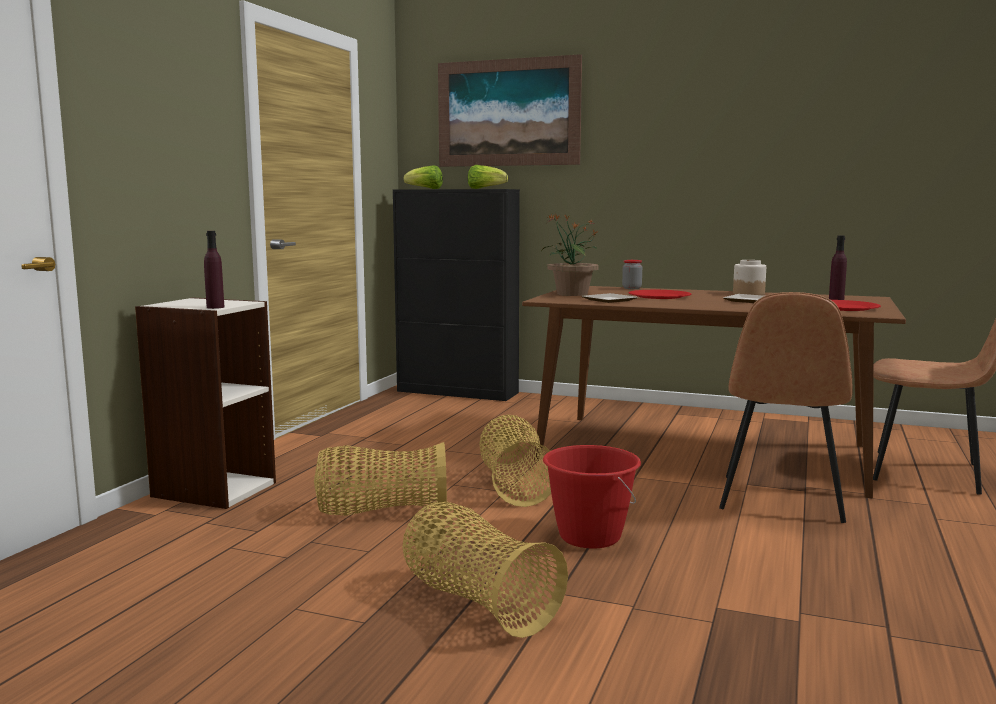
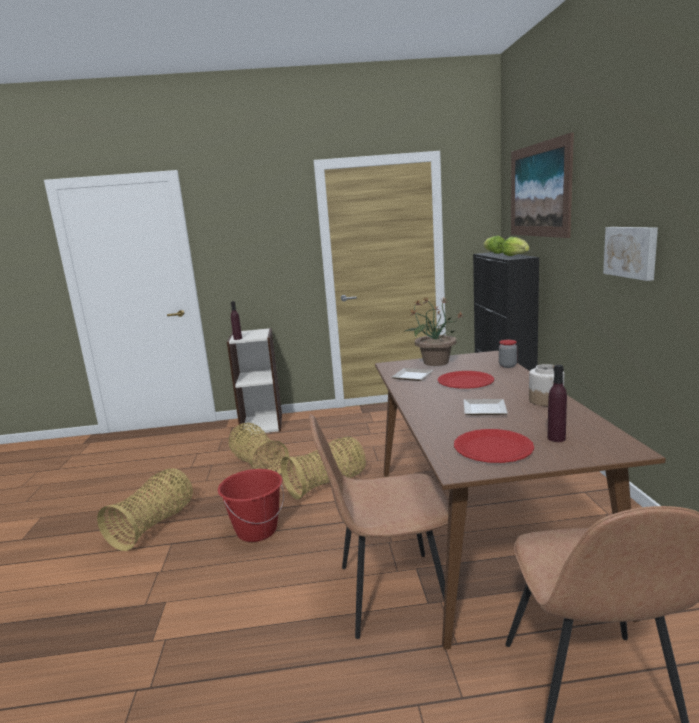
camera: 65 degrees right, 5 degrees up
(689, 172) = (631, 252): none -> picture

